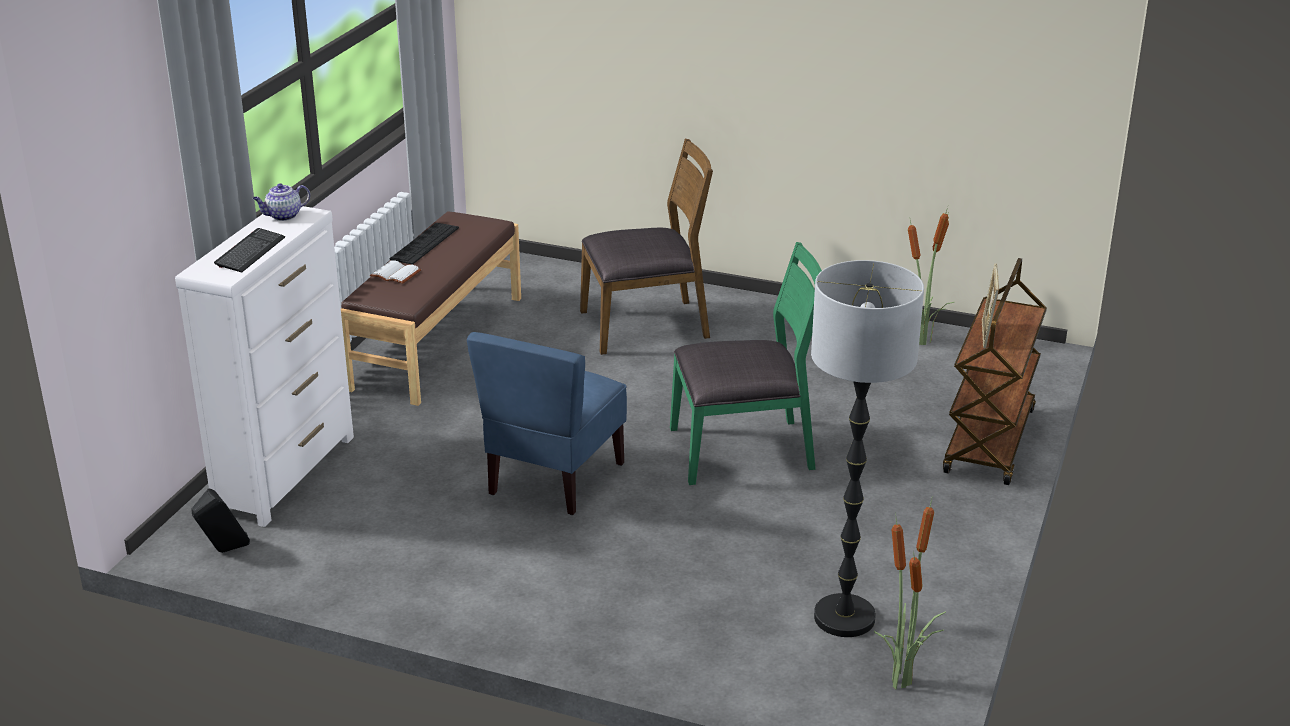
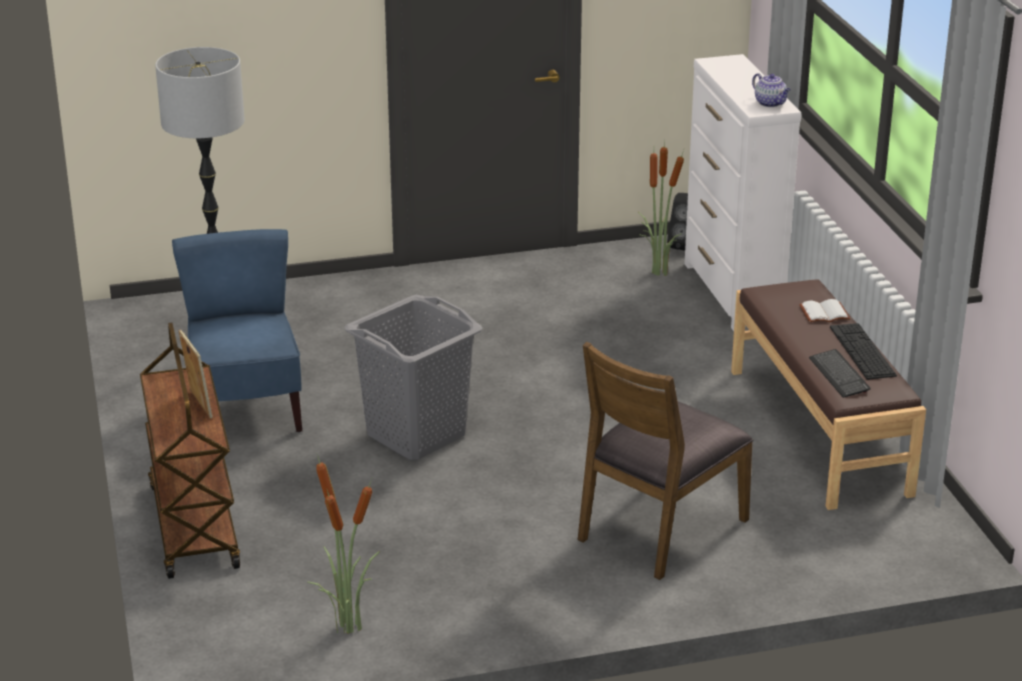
camera: 145 degrees right, 0 degrees up
(250, 252) = (732, 77): keyboard -> keyboard (839, 375)
(283, 216) = (770, 103): teapot -> teapot turned 120 degrees clockwise
(554, 479) = (537, 358): blue chair -> blue chair (245, 411)
(743, 450) = (415, 435): green chair -> grey laundry basket
(903, 681) = (154, 325): potted plant -> potted plant (658, 273)

